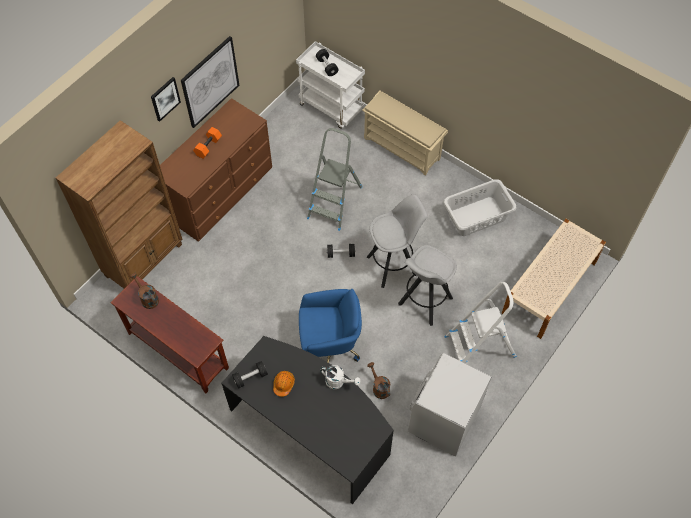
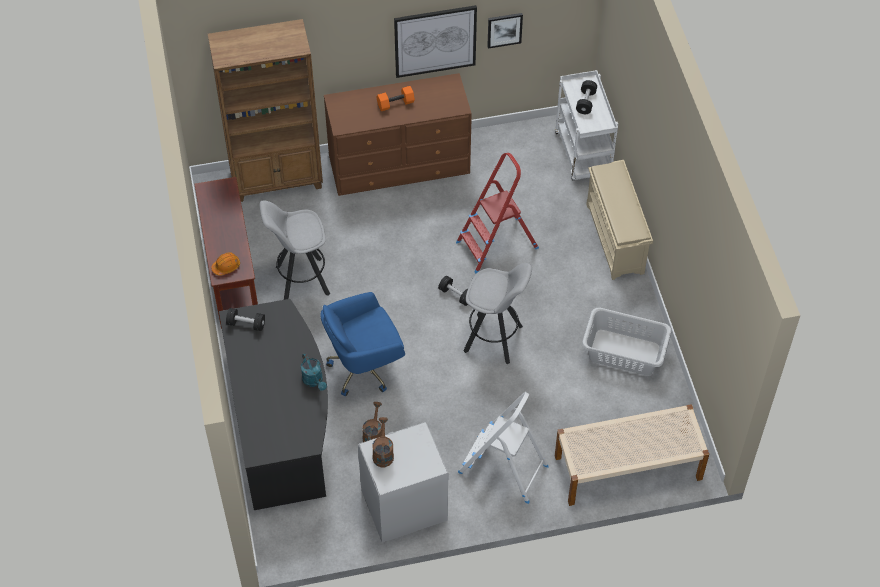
camera: 40 degrees right, 5 degrees down
(147, 298) = (226, 201): brown watering can -> brown watering can (383, 453)
(165, 98) = (368, 27): picture -> picture (504, 29)
(283, 384) = (267, 349): orange hard hat -> orange hard hat (226, 266)
(330, 347) = (364, 368): blue office chair -> blue office chair turned 120 degrees clockwise
(334, 203) = (496, 245): grey step ladder -> red step ladder
(338, 382) = (314, 381): white watering can -> turquoise watering can
(424, 302) = (490, 392): grey stool -> grey stool (300, 280)

